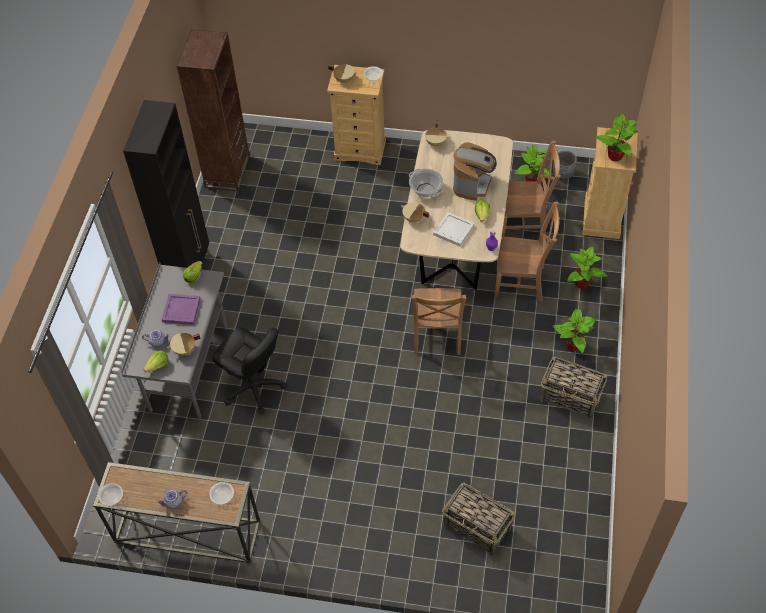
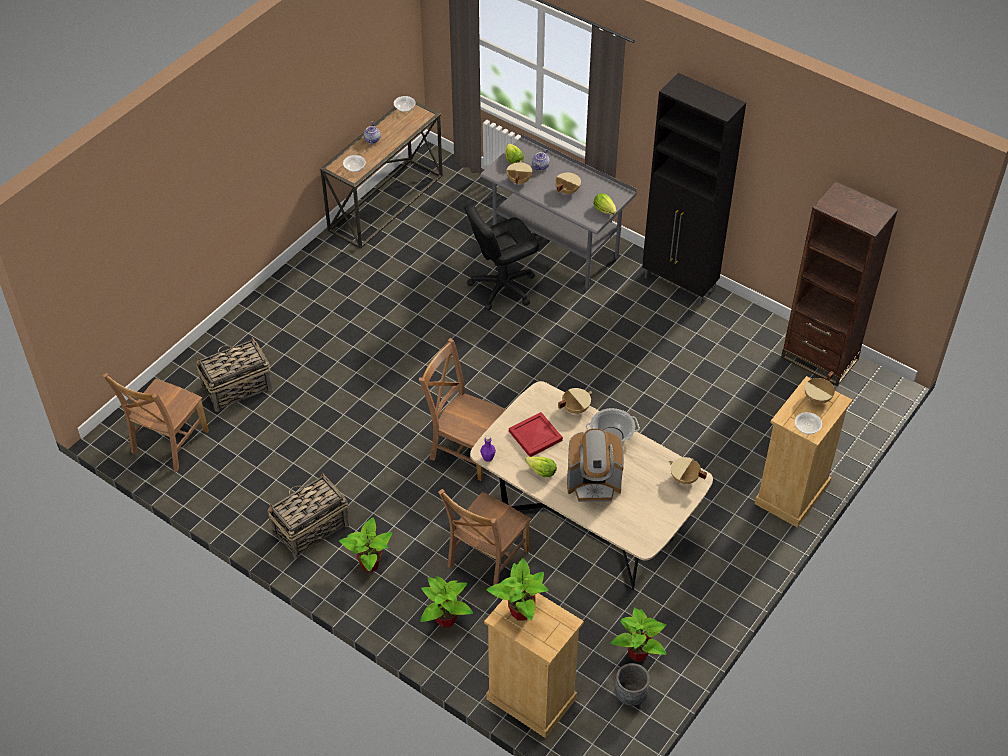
camera: 115 degrees right, 5 degrees down
(182, 311) = (567, 191): purple tray -> beige cooking pot
(453, 229) = (536, 436): white tray -> red tray
(472, 184) = (594, 484): coffee machine -> coffee machine turned 45 degrees counterclockwise
(524, 224) = (571, 607): brown chair -> brown chair (168, 444)

